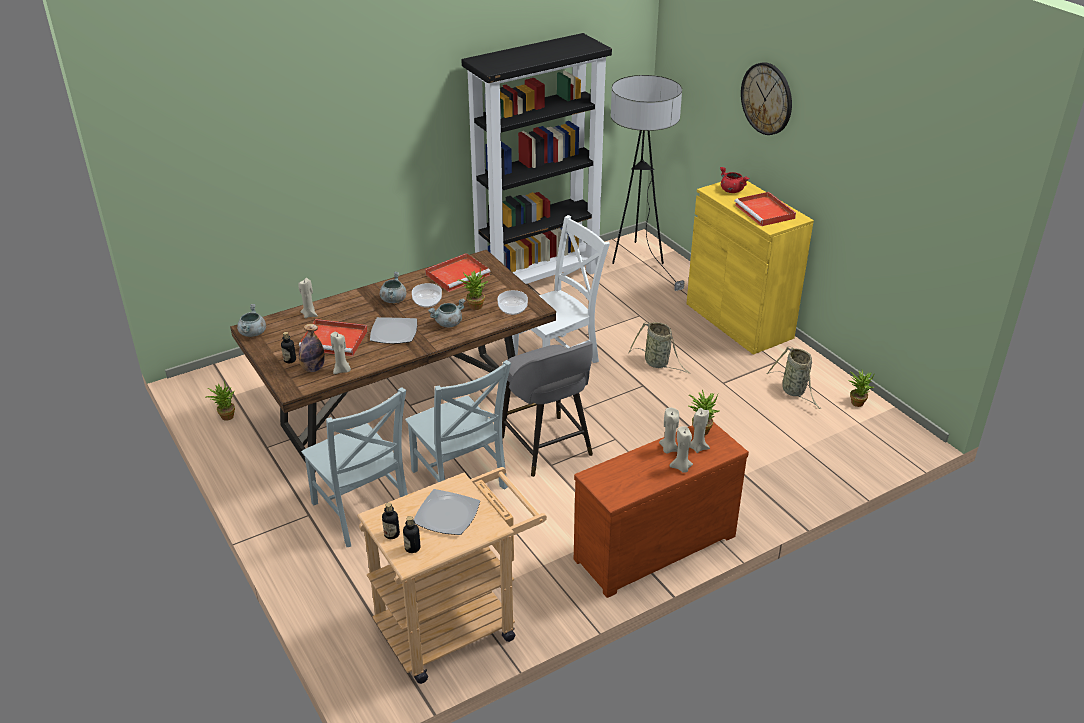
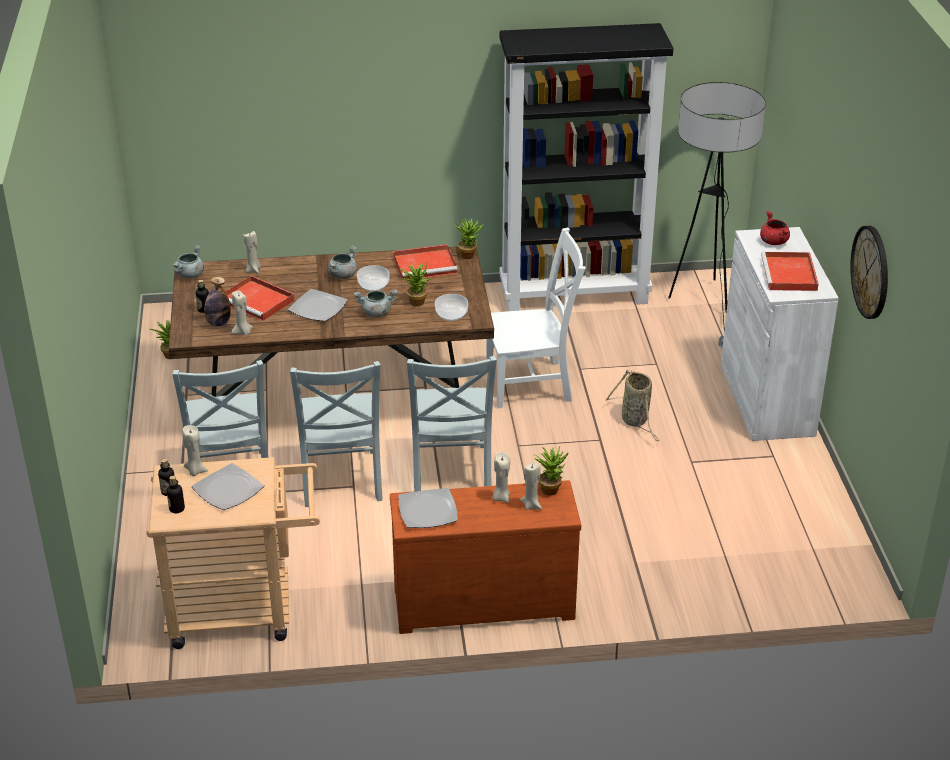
camera: 25 degrees right, 0 degrees up
(547, 448) = (450, 474): grey stool -> grey chair
(618, 479) = (427, 510): none -> plate
(681, 468) = (498, 519): beige candle -> beige candle (195, 471)
(739, 321) = (767, 399): yellow cabinet -> white cabinet
(767, 98) = (825, 141): wall clock -> wall clock (871, 272)
(794, 391) = (766, 494): basket -> none
(857, 401) = (831, 525): potted plant -> potted plant (469, 254)

